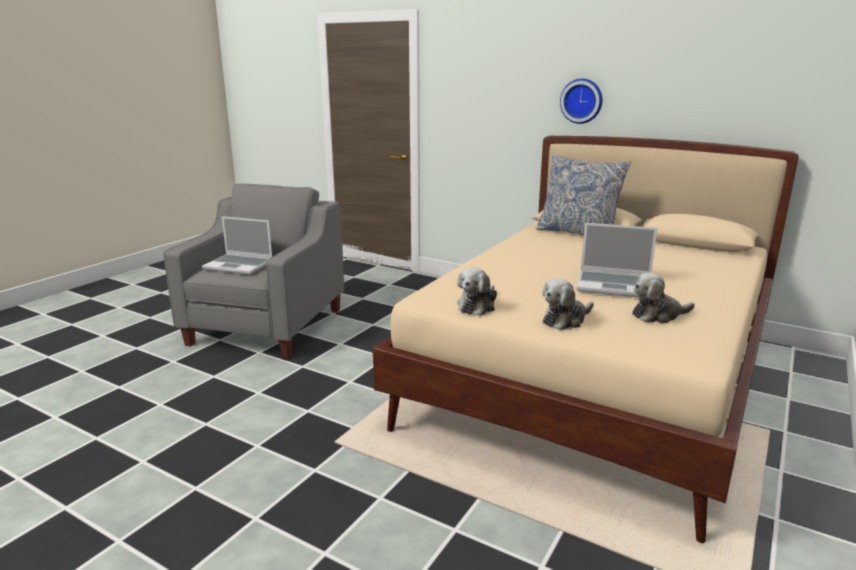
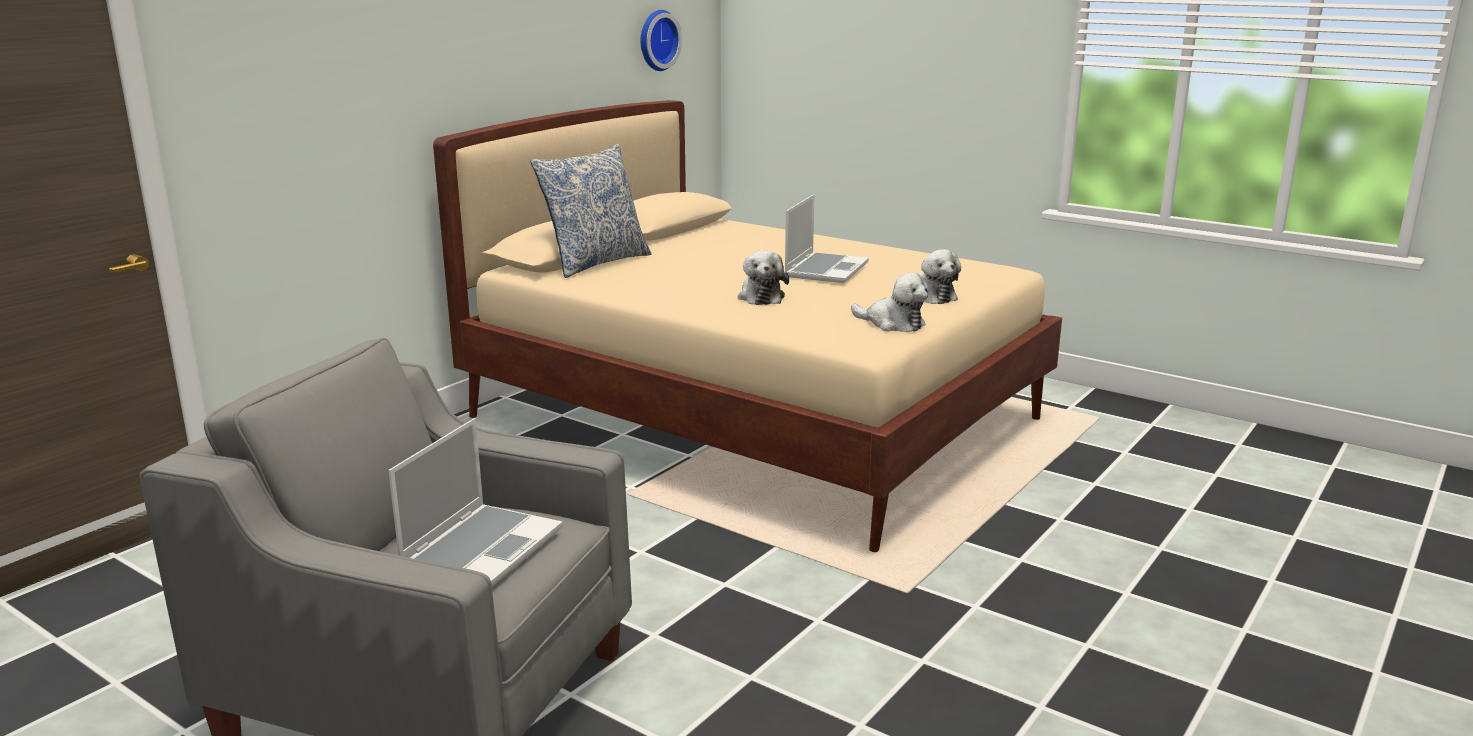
camera: 85 degrees left, 0 degrees up
(582, 101) = (461, 73): wall clock -> wall clock (656, 40)
(658, 315) = (909, 267): plush toy -> plush toy (761, 297)

